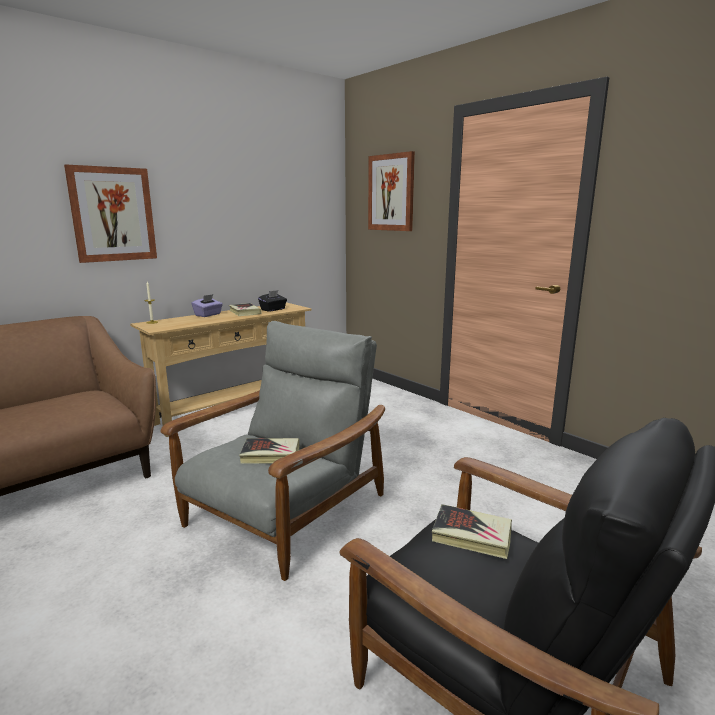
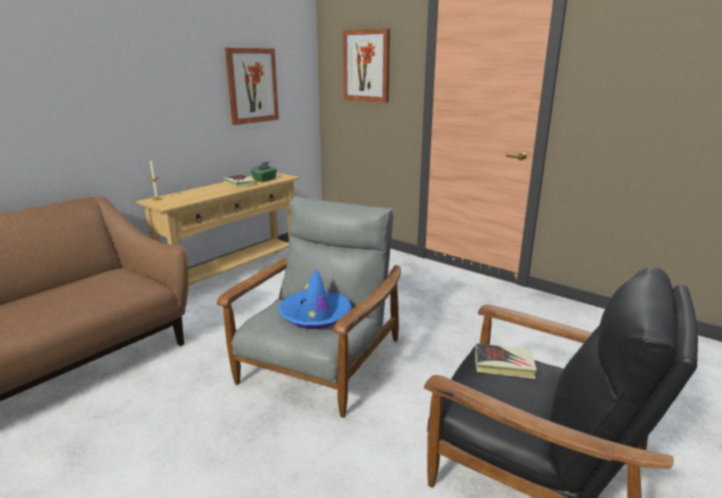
camera: 10 degrees left, 5 degrees up
(113, 214) = (113, 95): picture -> picture (252, 86)
(208, 315) = (206, 188): purple tissue box -> none
(270, 455) = (315, 315): book -> blue hat
(273, 309) = (265, 180): black tissue box -> green tissue box

